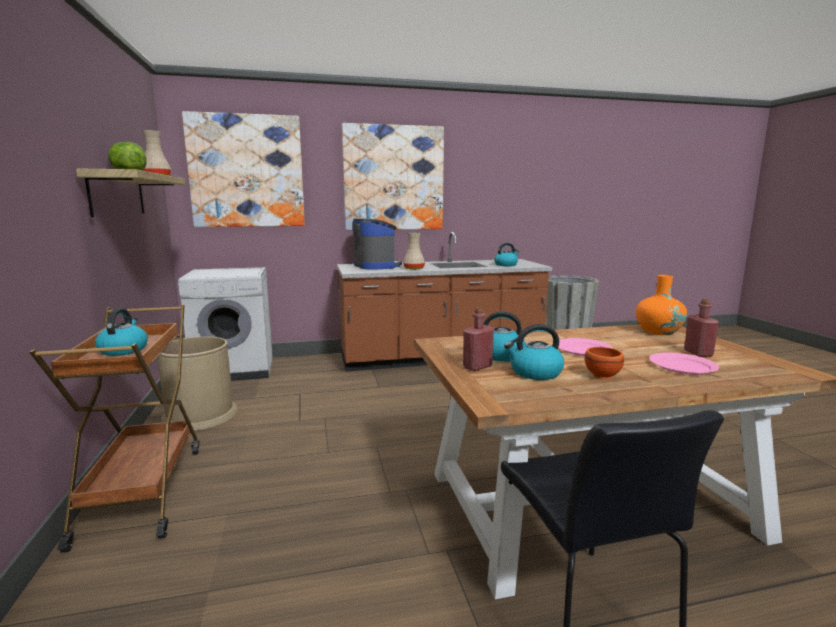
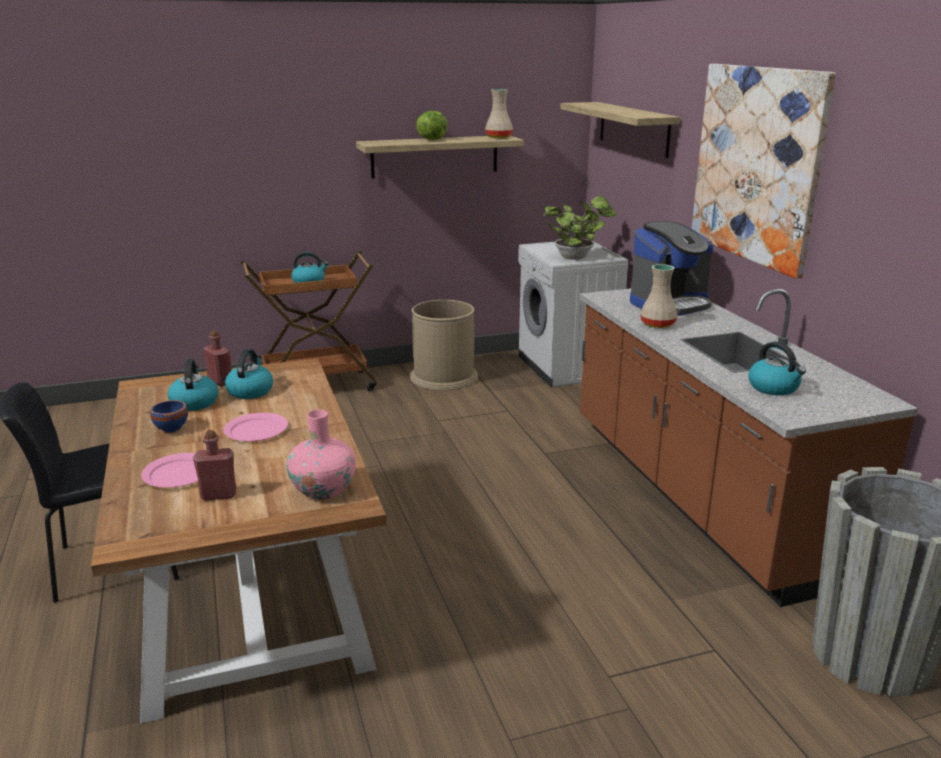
camera: 85 degrees right, 10 degrees up
(245, 272) = (576, 257): none -> potted plant
(246, 171) = (633, 128): picture -> shelf
(603, 376) = (172, 429): brown bowl -> blue bowl
(658, 332) = (323, 490): orange vase -> pink vase

